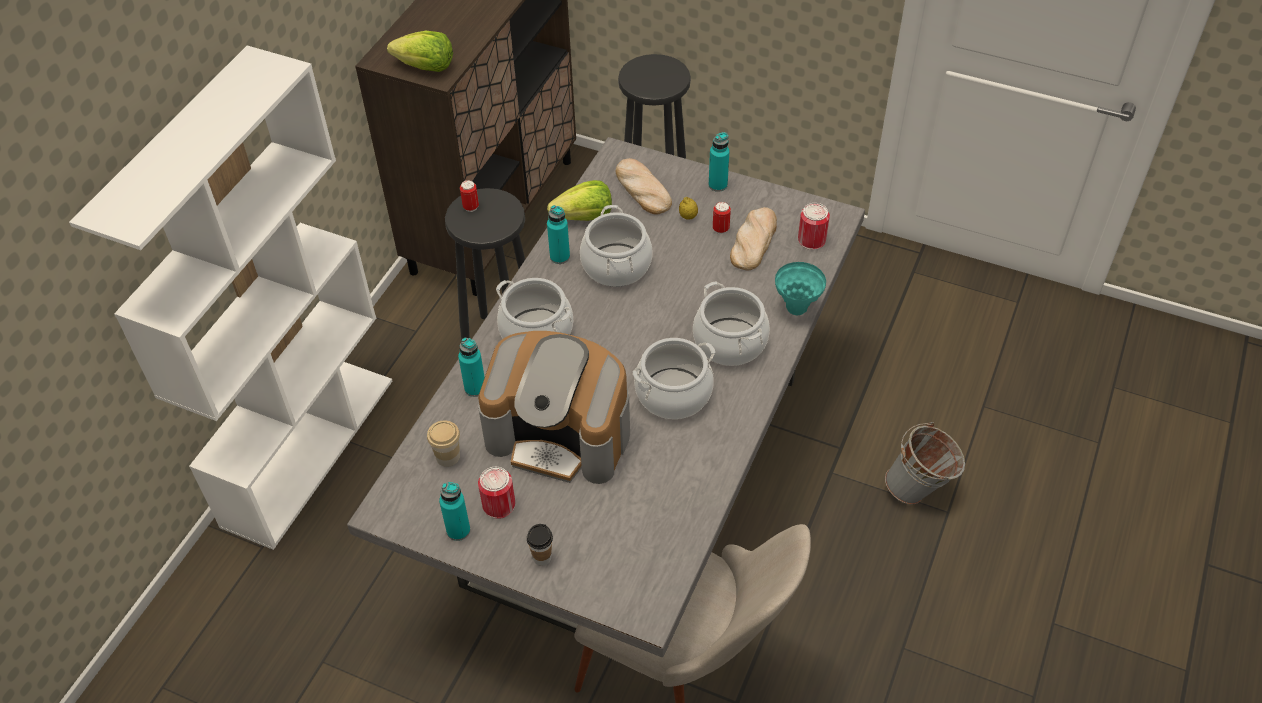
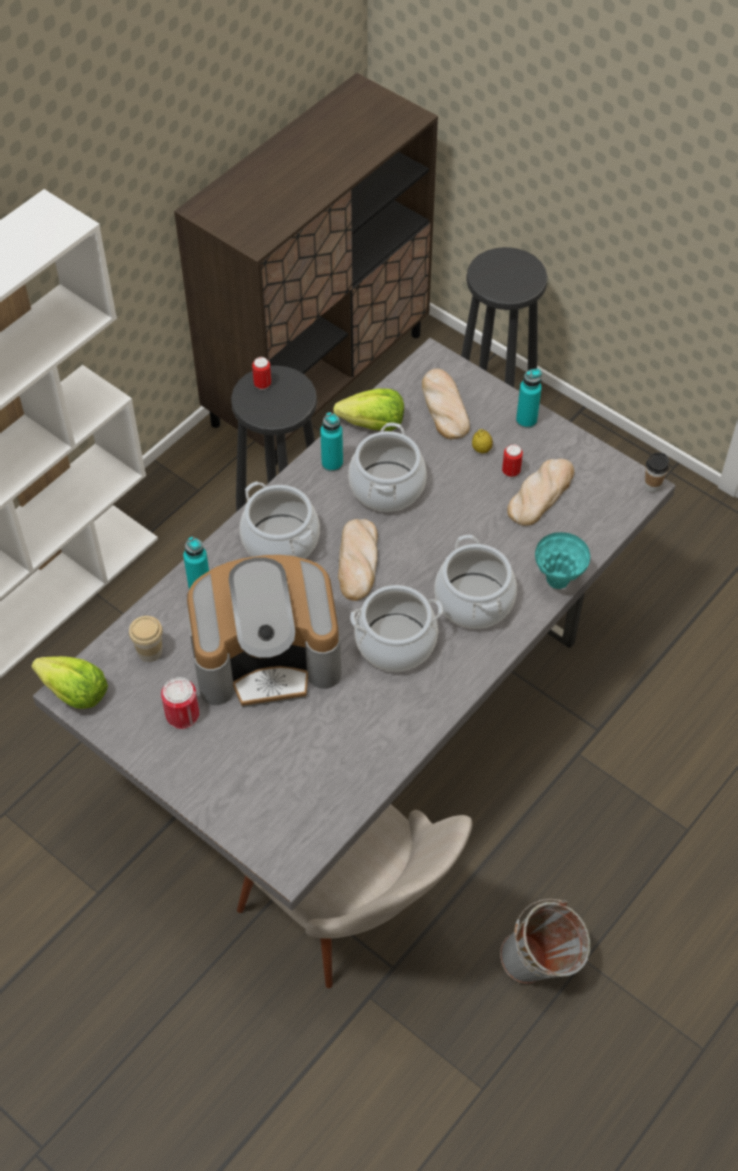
camera: 15 degrees right, 5 degrees up
(425, 67) = (244, 228): lettuce -> lettuce (74, 693)
(458, 530) = (135, 730): turquoise bottle -> none
(542, 558) = (206, 780): cup -> cup (652, 486)
(560, 434) = (267, 656): coffee machine -> coffee machine turned 45 degrees counterclockwise
(614, 333) = (358, 562): none -> bread
(811, 240) = (603, 507): can -> none
(920, 490) = (666, 798): grey bucket -> grey bucket (542, 966)

